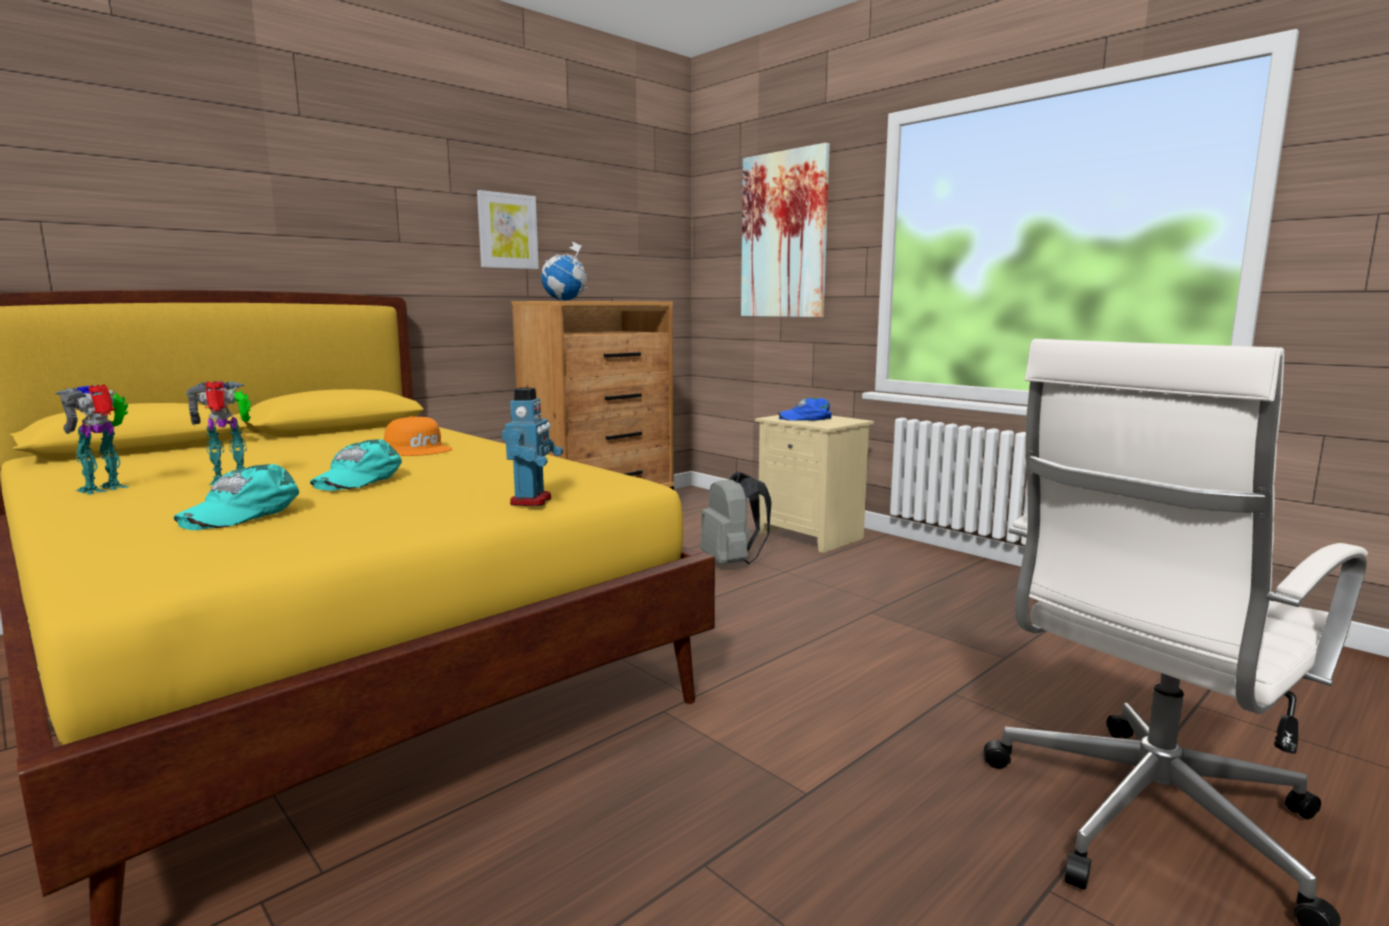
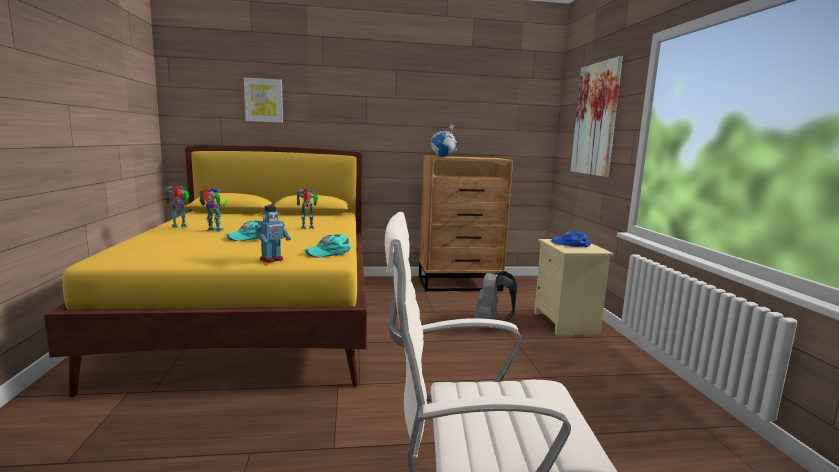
camera: 35 degrees right, 0 degrees up
(242, 512) = (178, 243): turquoise cap -> turquoise cap (329, 252)
(419, 449) = (308, 228): orange cap -> toy robot
(507, 231) = (426, 117): picture -> picture (263, 100)

